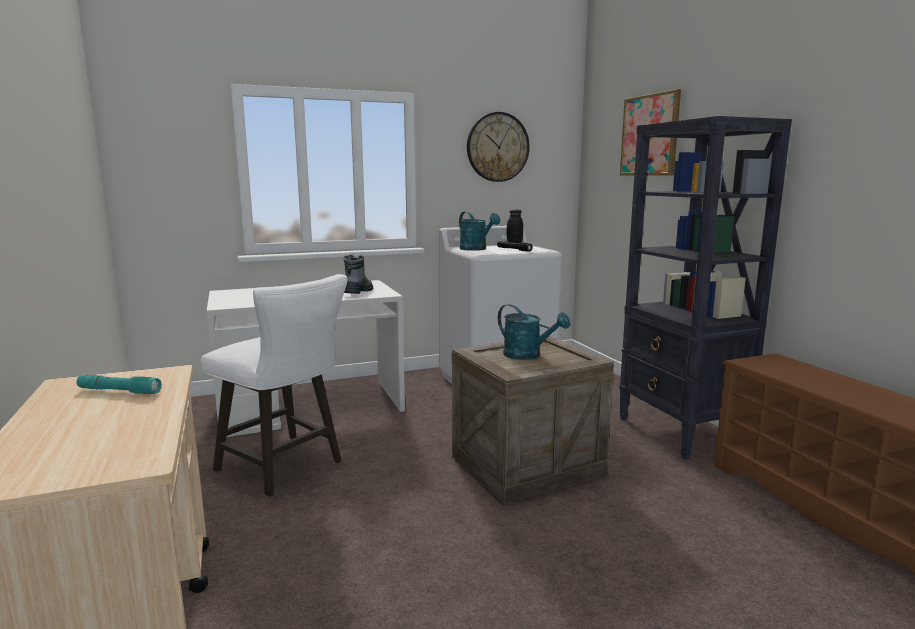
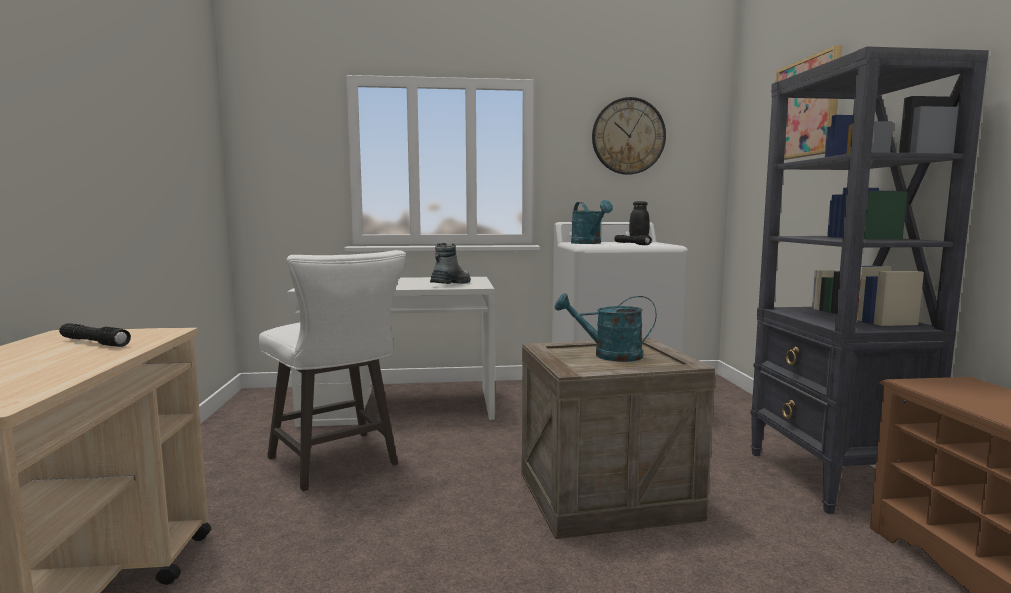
camera: 15 degrees right, 5 degrees down
(119, 391) = (94, 343): turquoise flashlight -> black flashlight
(528, 355) = (609, 355): turquoise watering can -> turquoise watering can turned 135 degrees clockwise

